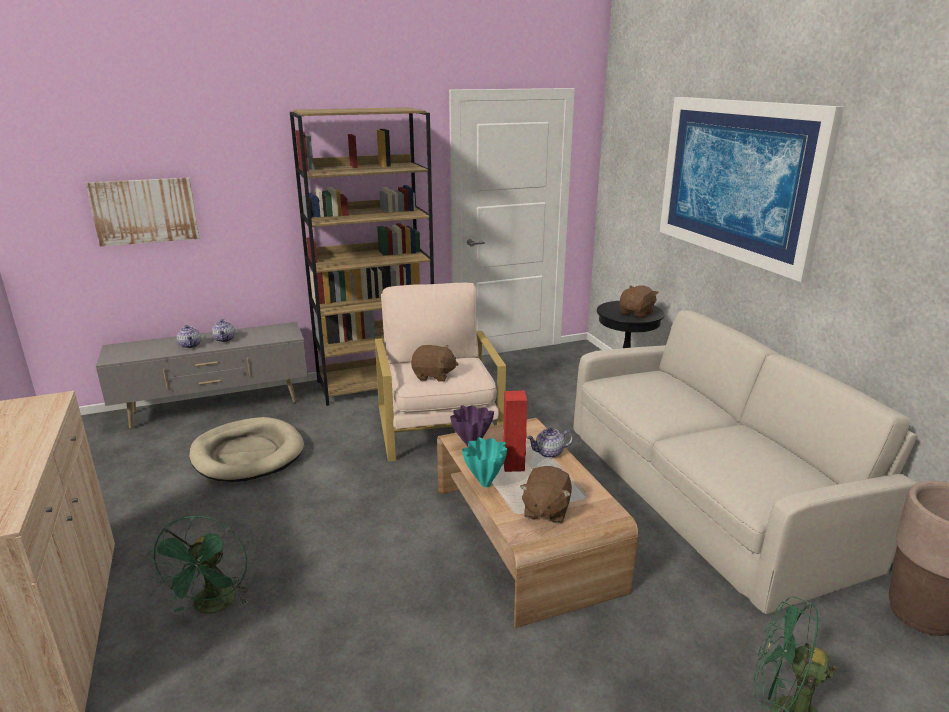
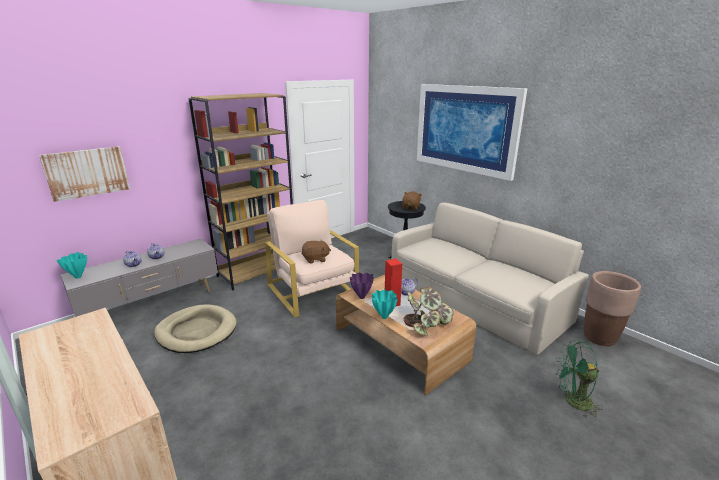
camera: 20 degrees left, 0 degrees up
(118, 351) = (78, 277): none -> turquoise vase
(213, 607) = (236, 434): green fan -> none
(545, 510) = (426, 324): brown plush toy -> potted plant

